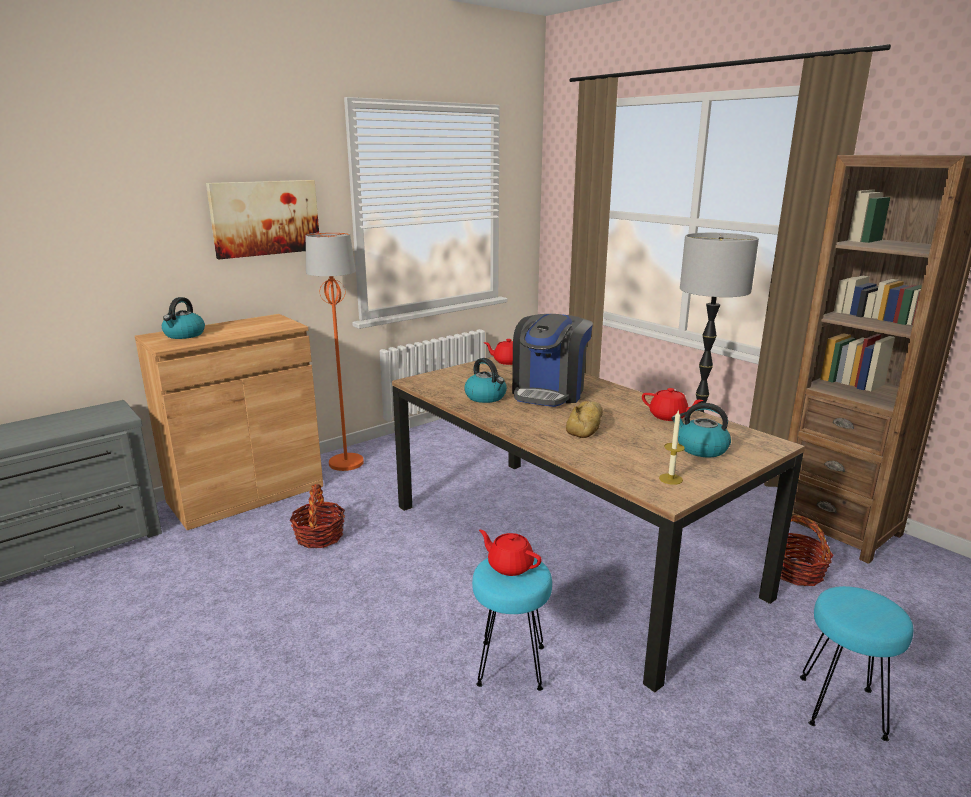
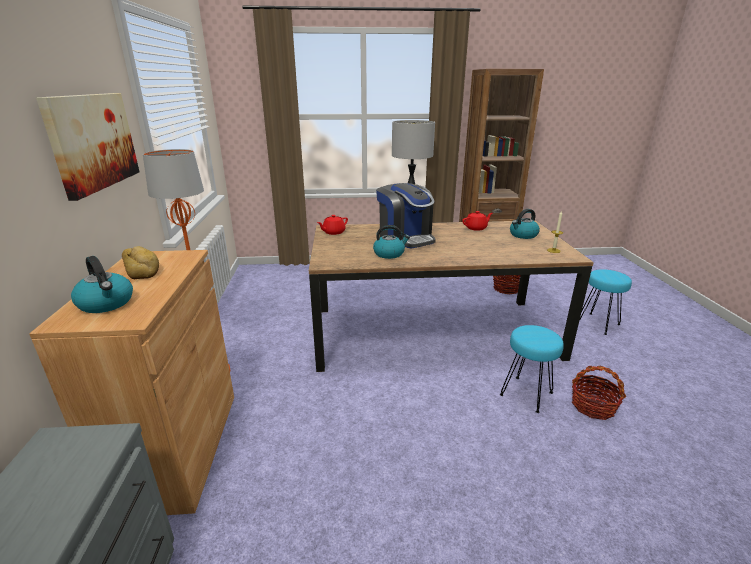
camera: 55 degrees left, 5 degrees up
(319, 536) = (311, 424): basket -> basket (592, 406)
(509, 566) = (531, 334): red teapot -> none
(586, 425) = (467, 245): bread -> bread (141, 268)

